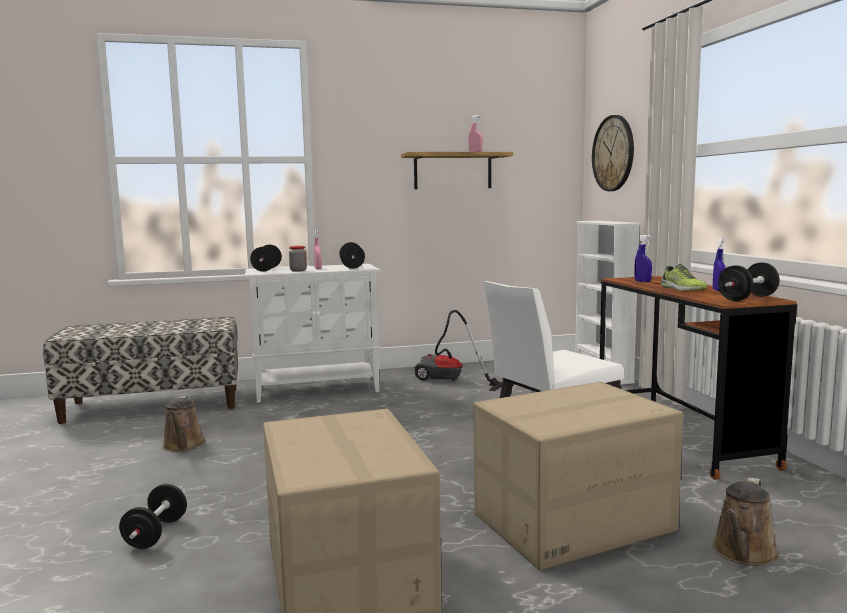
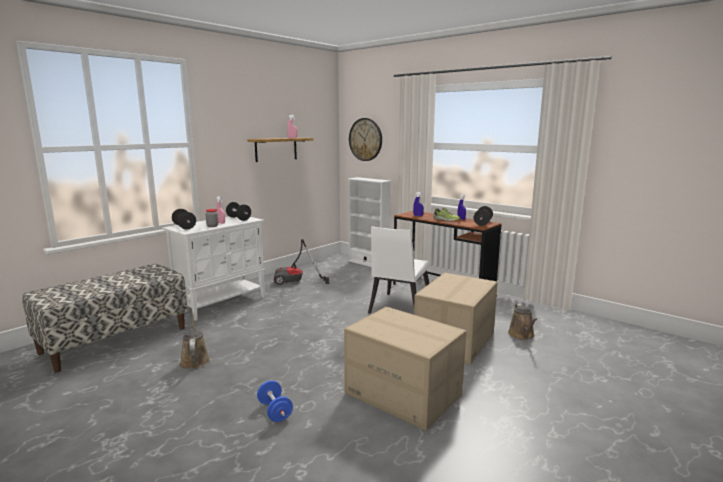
camera: 35 degrees left, 5 degrees up
(156, 534) = (275, 411): black dumbbell -> blue dumbbell
(183, 446) = (195, 360): brown watering can -> brown watering can turned 150 degrees counterclockwise

